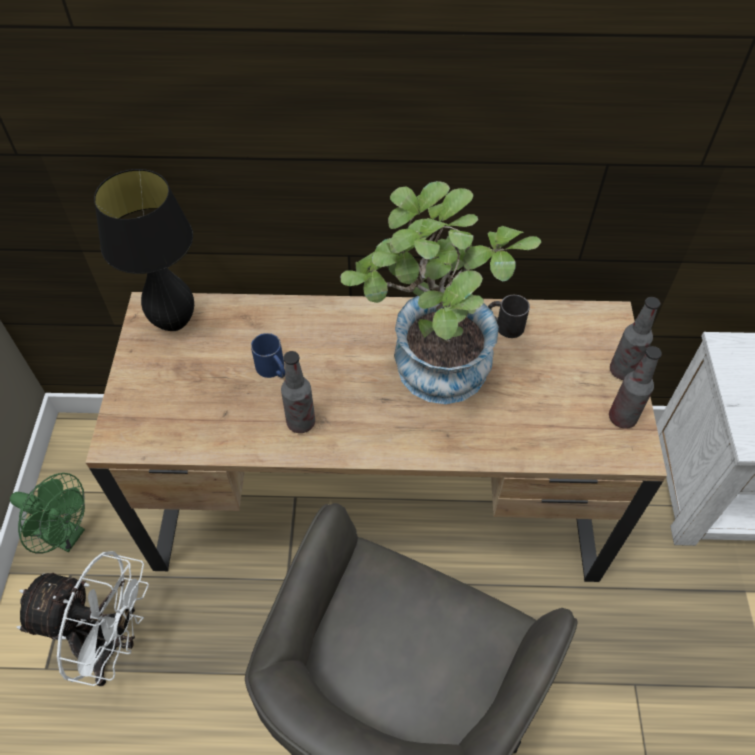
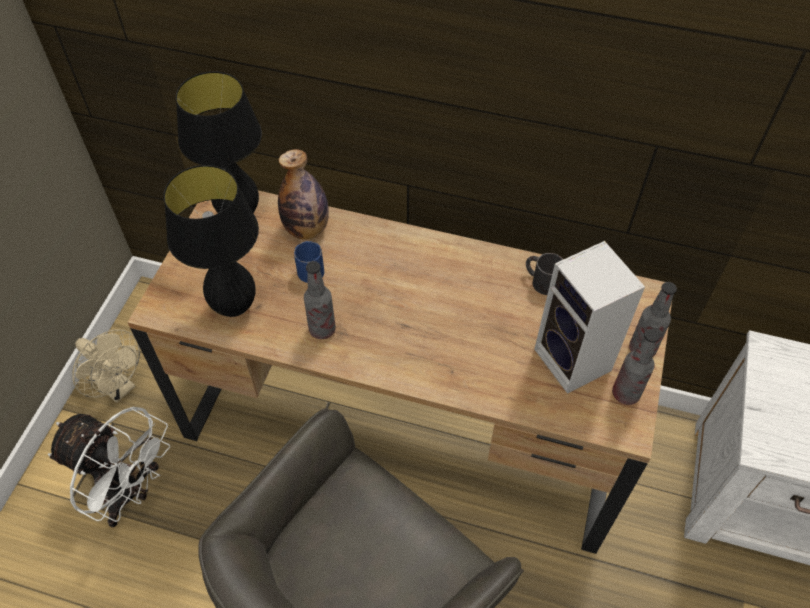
camera: 15 degrees right, 0 degrees up
(66, 535) = (118, 387): green fan -> beige fan
(200, 420) = (234, 307): none -> black table lamp
(251, 322) = (306, 229): none -> bottle
(429, 373) = (454, 310): potted plant -> none
(564, 397) = (575, 361): none -> speaker

